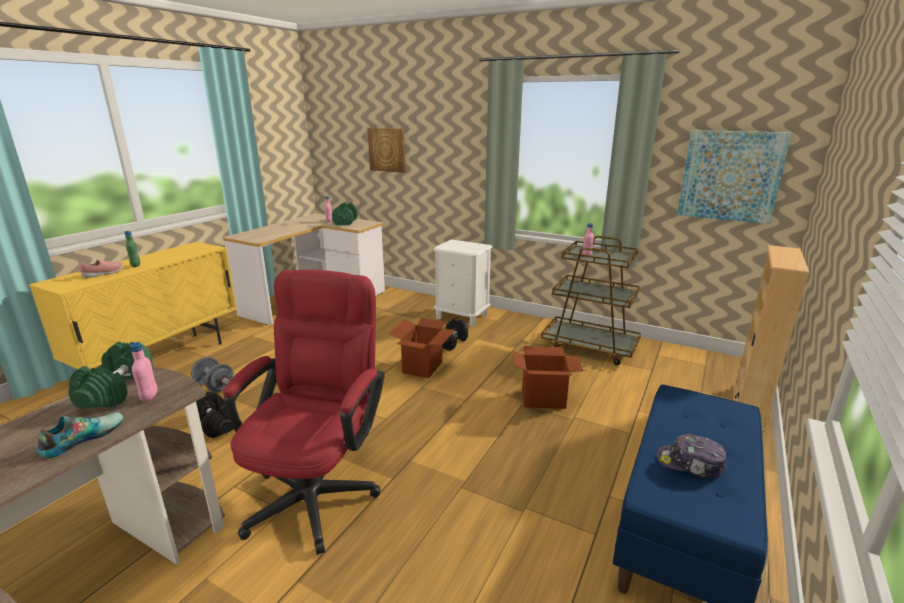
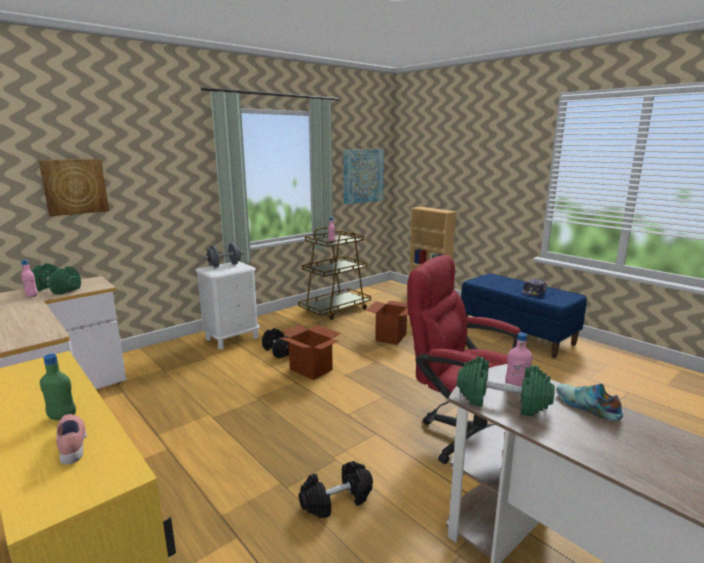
camera: 70 degrees left, 5 degrees down
(214, 386) = (239, 506): grey dumbbell -> grey dumbbell (224, 265)

